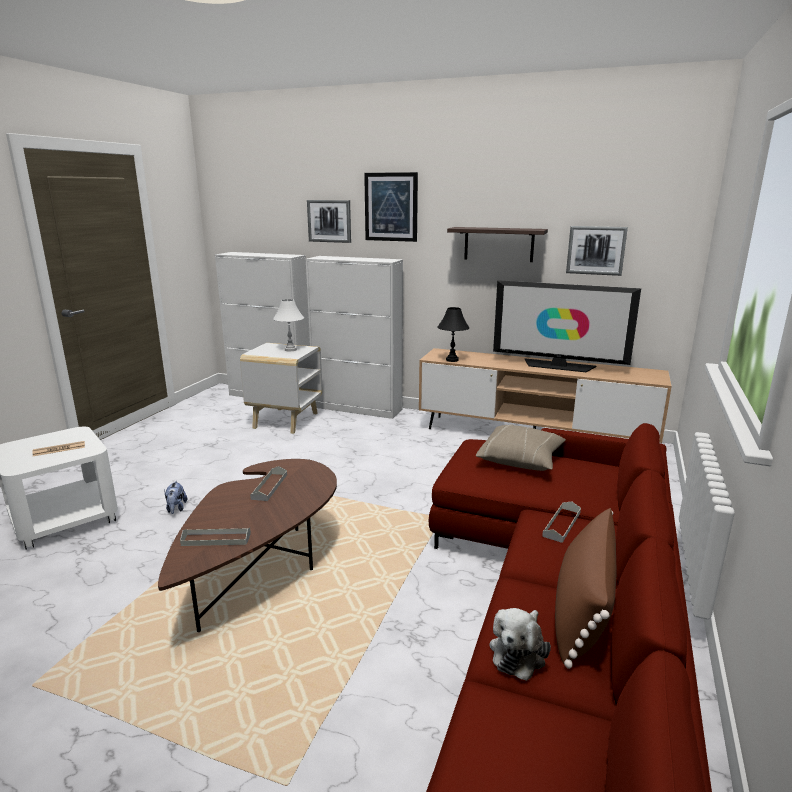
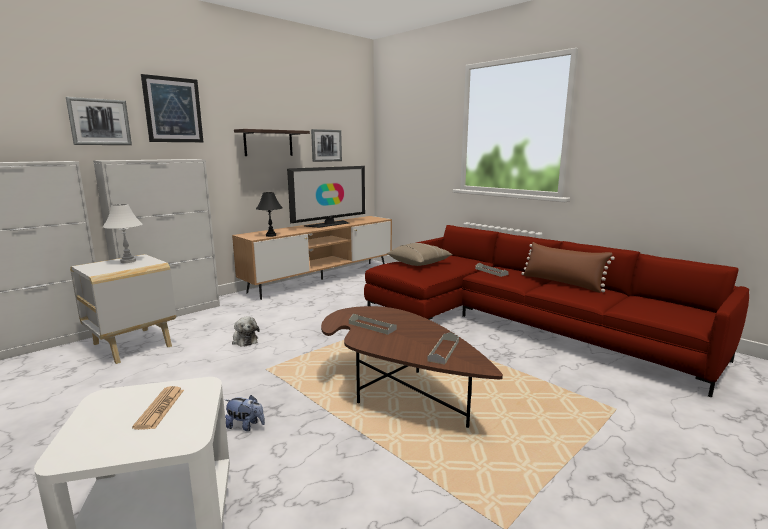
camera: 65 degrees left, 5 degrees down
(519, 652) = (592, 297): plush toy -> plush toy (244, 340)

